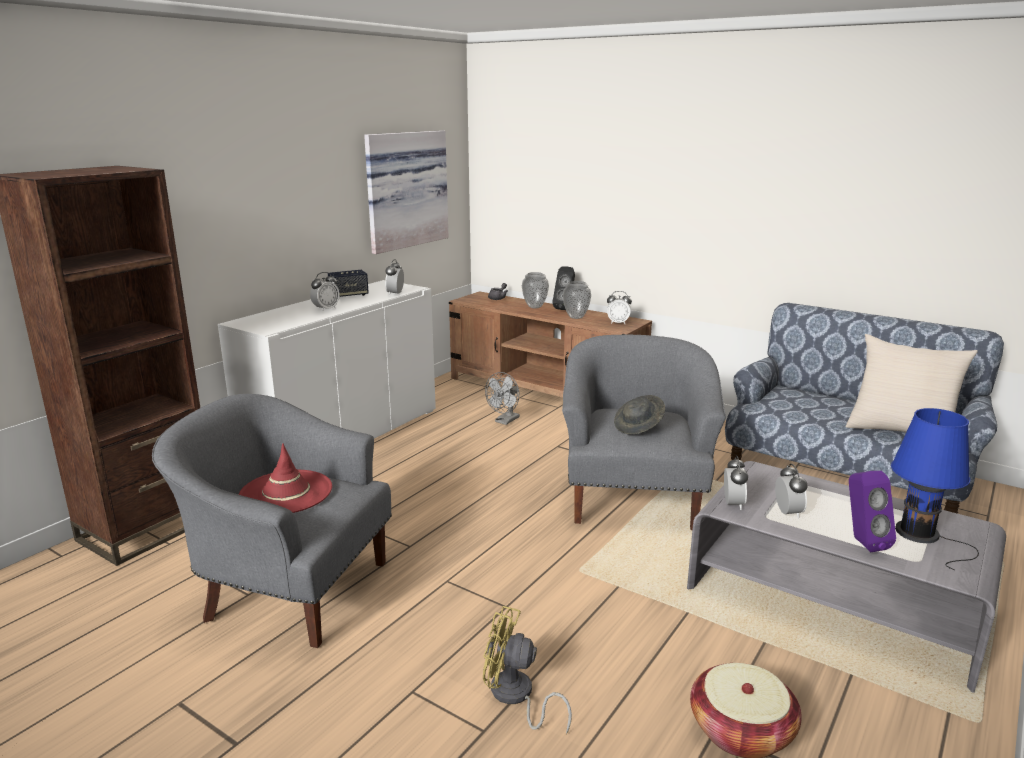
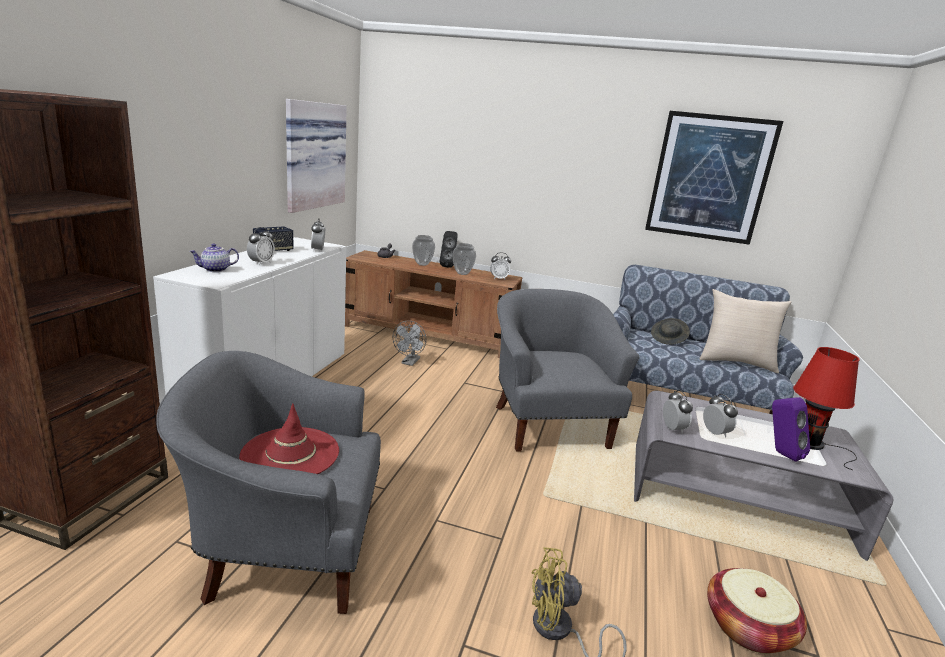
camera: 20 degrees left, 0 degrees up
(277, 317) = (215, 270): none -> teapot
(639, 427) = (565, 366): grey hat -> grey hat (668, 339)
(881, 185) = (709, 178): none -> picture
(921, 535) = (811, 443): blue table lamp -> red table lamp

